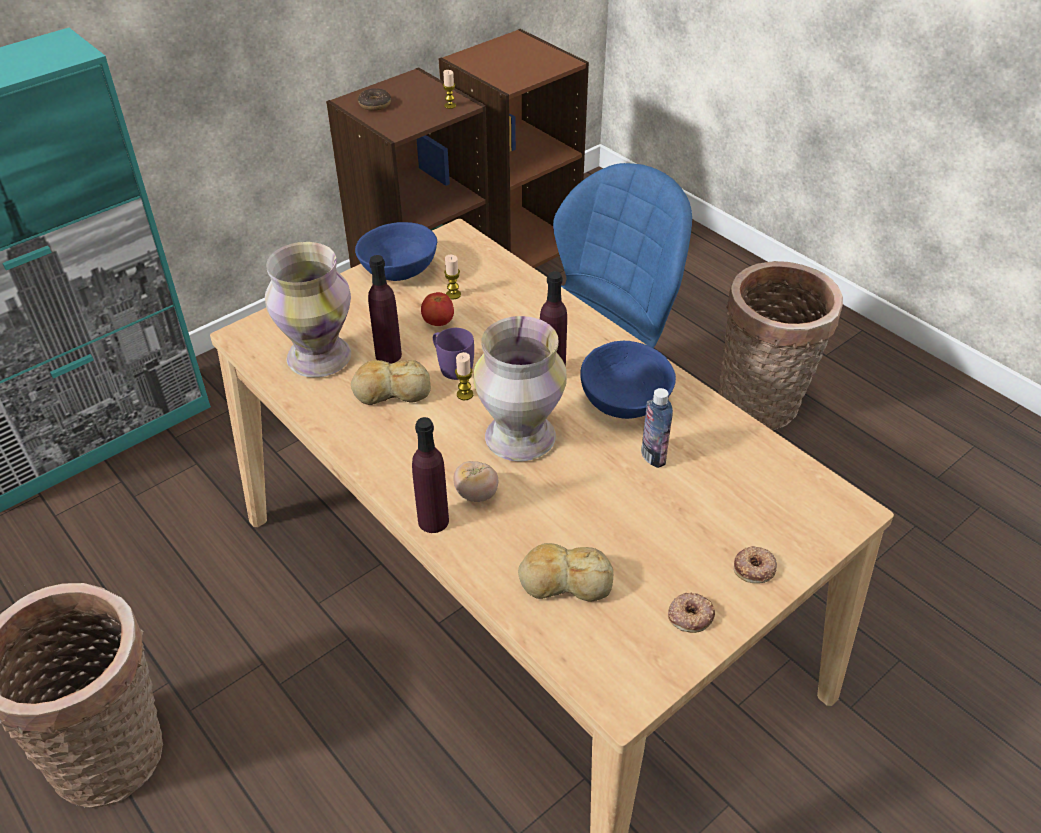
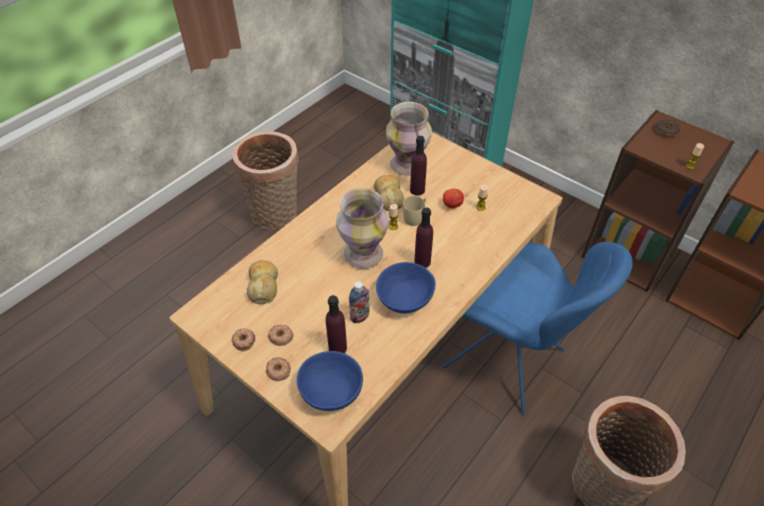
camera: 80 degrees right, 5 degrees up
(400, 270) = (495, 181): blue bowl -> blue bowl (332, 392)
(433, 521) = (298, 229): purple bottle -> purple bottle (337, 347)
(451, 366) = (415, 217): purple mug -> beige mug
(476, 494) = (318, 242): tomato -> none
(685, 561) = (280, 337): none -> donut

